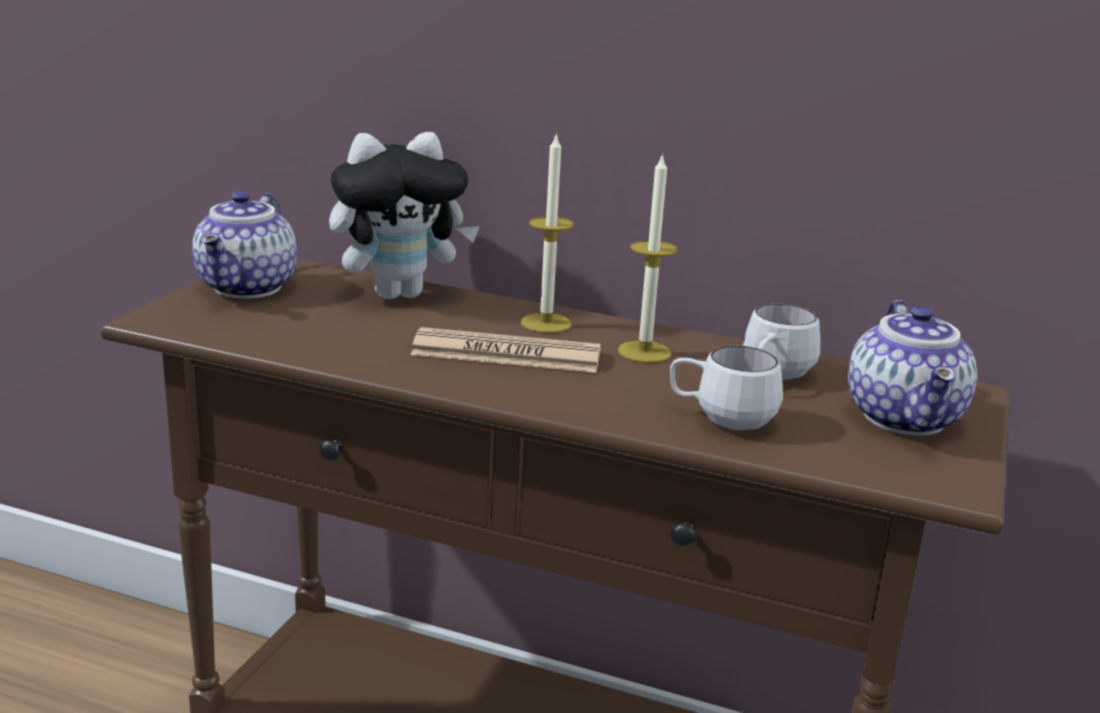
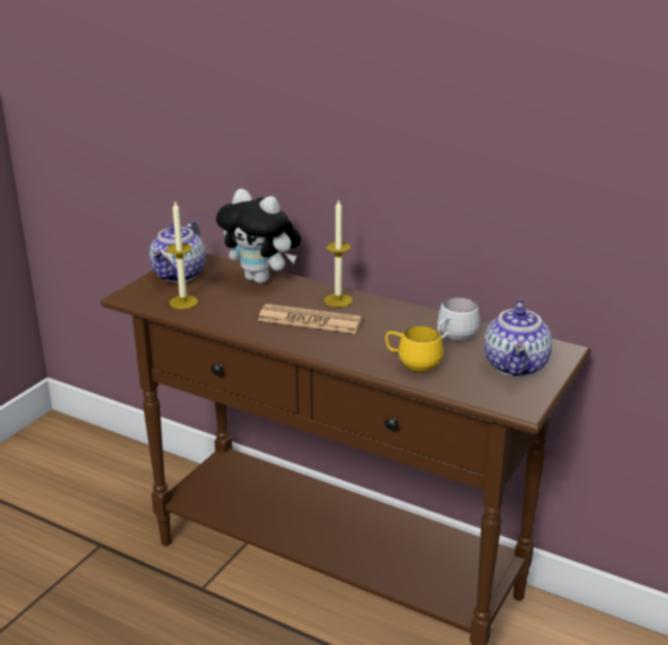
camera: 10 degrees right, 5 degrees up
(400, 293) = (262, 279): plush toy -> plush toy turned 45 degrees clockwise
(644, 352) = (387, 320): candle -> candle (183, 302)
(720, 419) = (412, 364): white mug -> yellow mug

